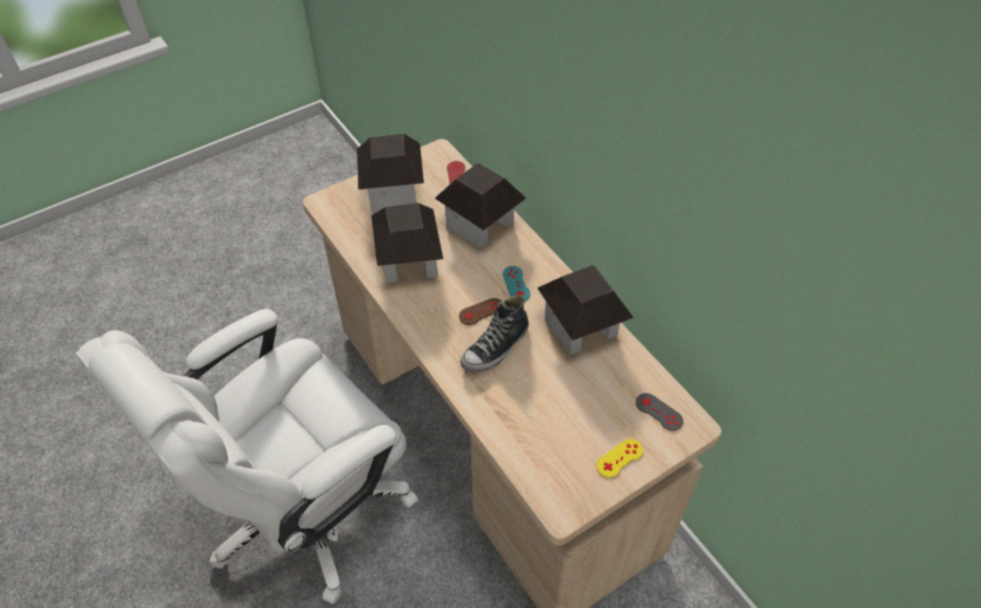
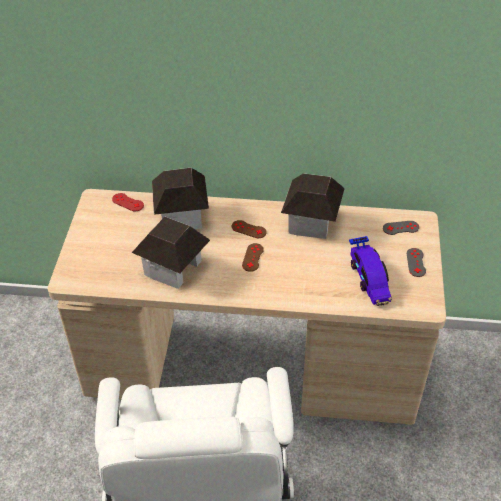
camera: 50 degrees left, 5 degrees down
(392, 191) = (101, 240): toy house -> none
(496, 348) = (287, 267): shoe -> none
(516, 284) = (248, 229): turquoise game controller -> brown game controller
(551, 428) = (369, 278): none -> toy car
(620, 458) = (416, 262): yellow game controller -> grey game controller

